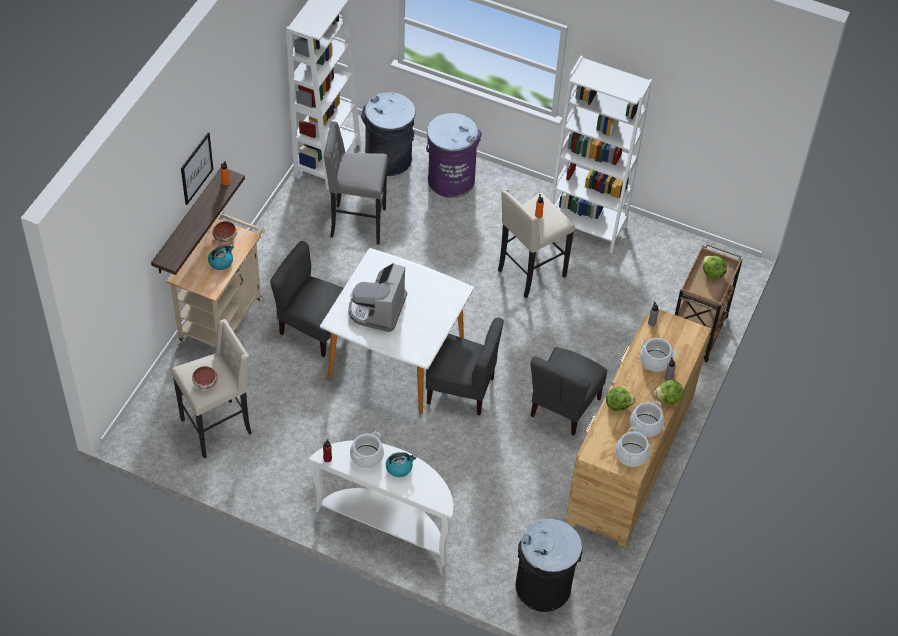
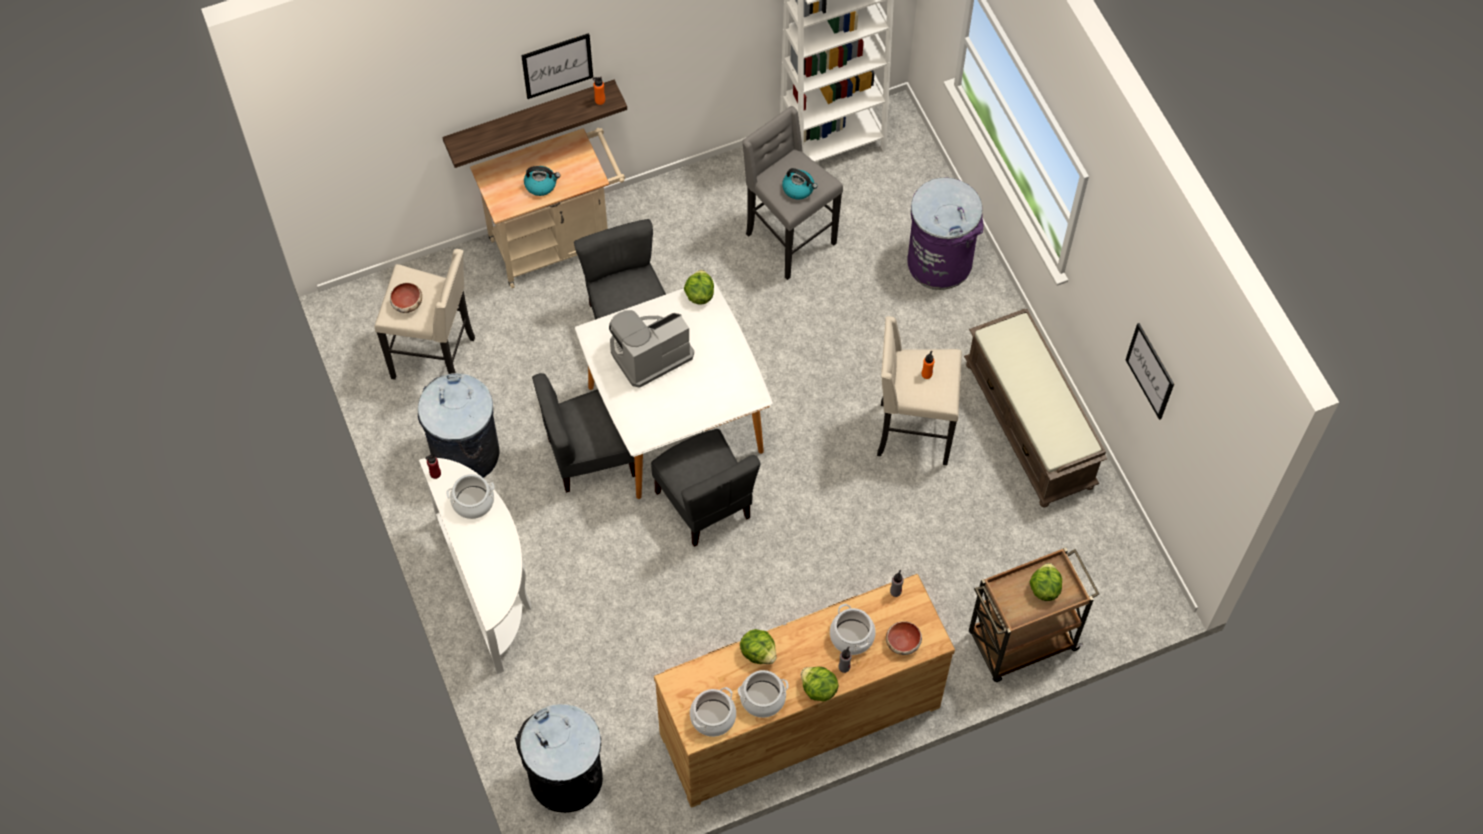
camera: 45 degrees right, 10 degrees up
(225, 236) = (573, 159): bowl -> bowl (903, 642)
(372, 260) = (699, 294): none -> lettuce
(388, 159) = (897, 189): grey trash can -> grey trash can (465, 453)
(399, 467) = (491, 539): kettle -> kettle (798, 188)
(564, 407) = (789, 607): grey chair -> grey chair (591, 456)
(586, 227) = (1030, 425): white bookcase -> brown bench
(671, 117) = (1150, 371): none -> picture

